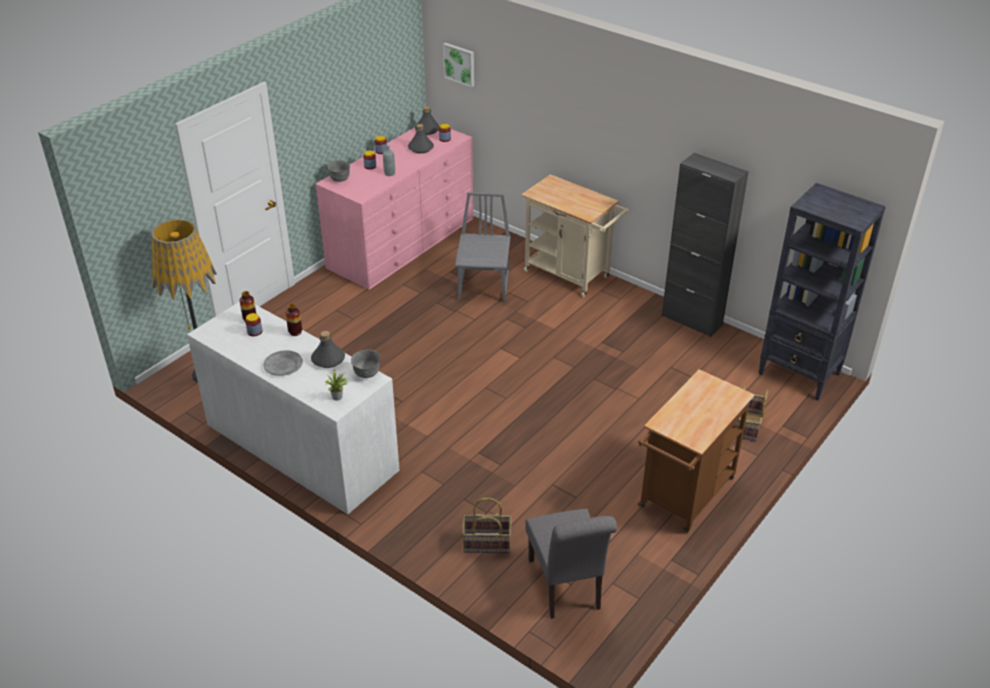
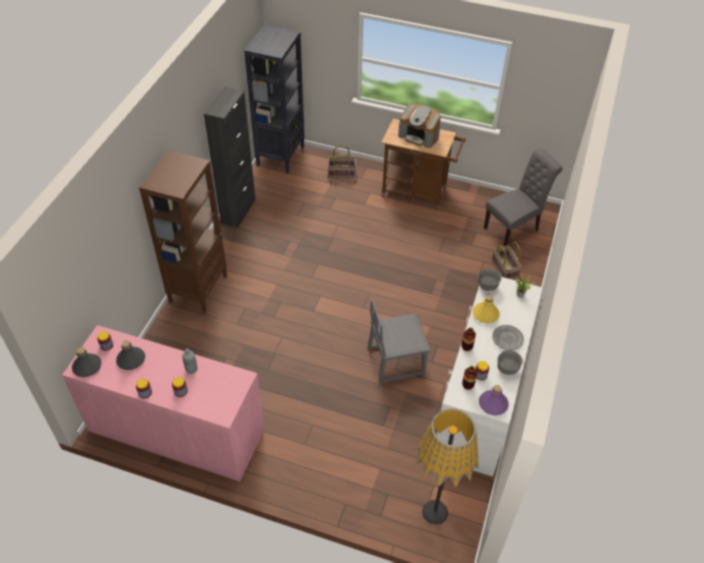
camera: 110 degrees left, 10 degrees up
(215, 329) = (493, 404): none -> purple bottle
(328, 359) = (485, 314): grey bottle -> yellow bottle
(339, 179) = (215, 408): grey bowl -> grey bowl (507, 369)
(460, 64) = (62, 287): picture -> none
(484, 286) = (232, 343): grey chair -> grey chair (396, 360)
(571, 275) = (199, 289): beige cart -> brown bookcase
(702, 410) = (419, 136): none -> coffee machine

